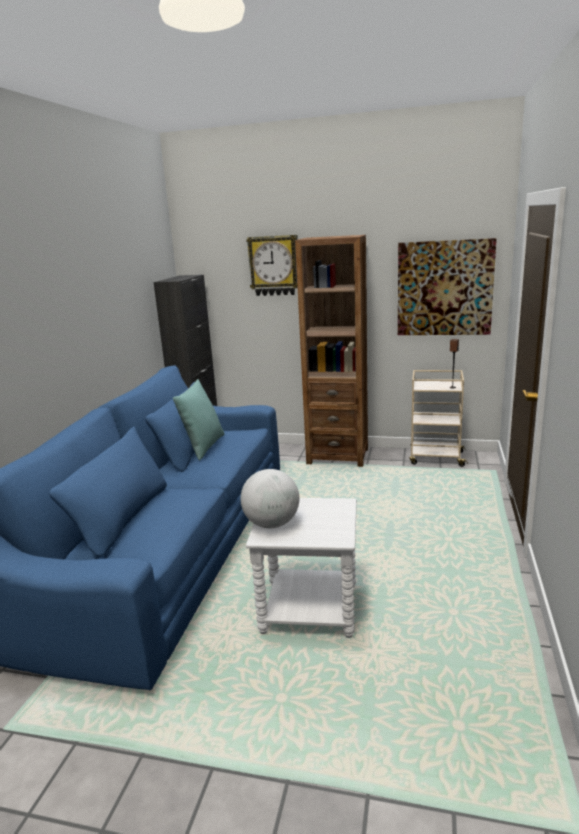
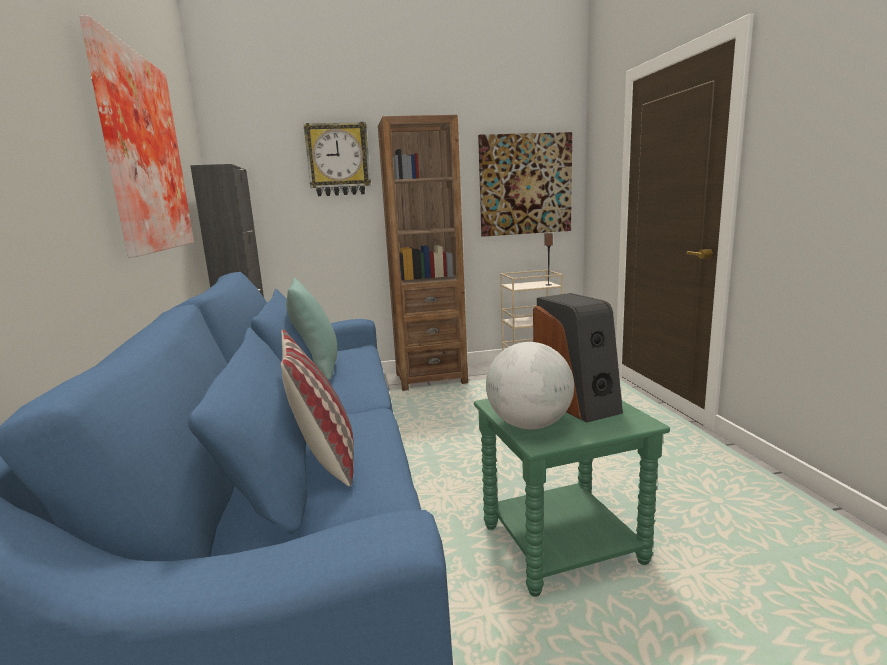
camera: 25 degrees left, 5 degrees down
(102, 294) = (138, 154): none -> picture
(145, 518) = (324, 457): none -> pillow
(308, 610) = (562, 546): white side table -> green side table
(322, 514) = (576, 402): none -> speaker

